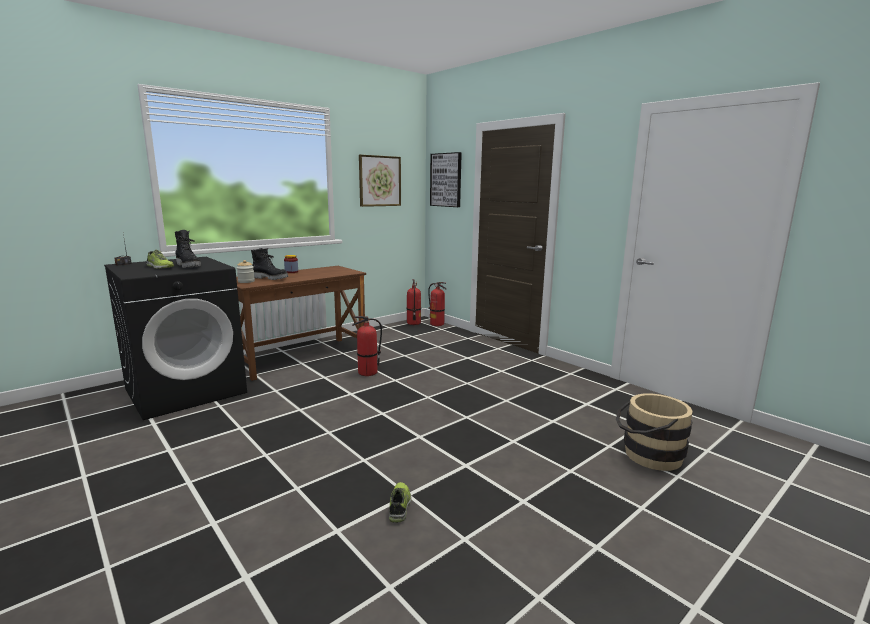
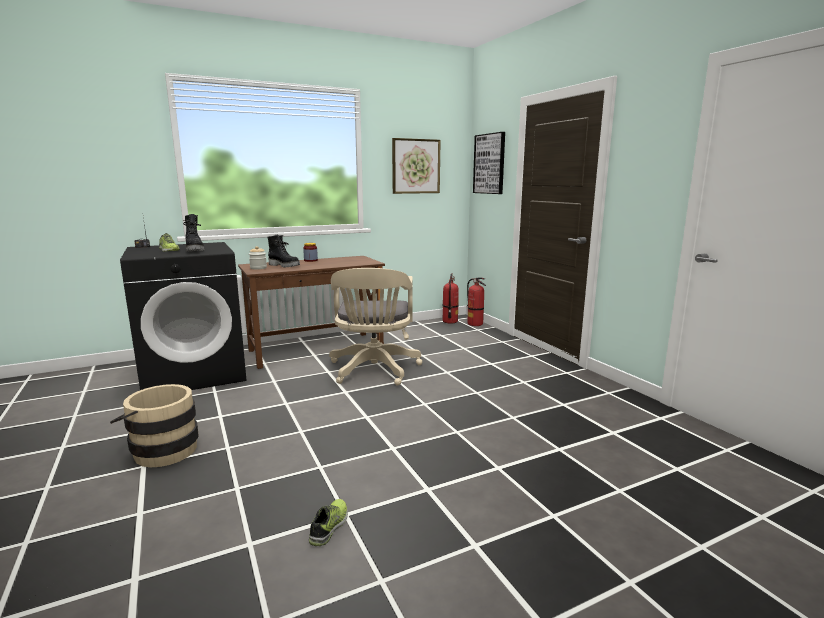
camera: 15 degrees right, 0 degrees up
(367, 373) = (374, 371): fire extinguisher -> beige office chair
(647, 455) = (668, 510): beige bucket -> beige bucket (161, 450)

